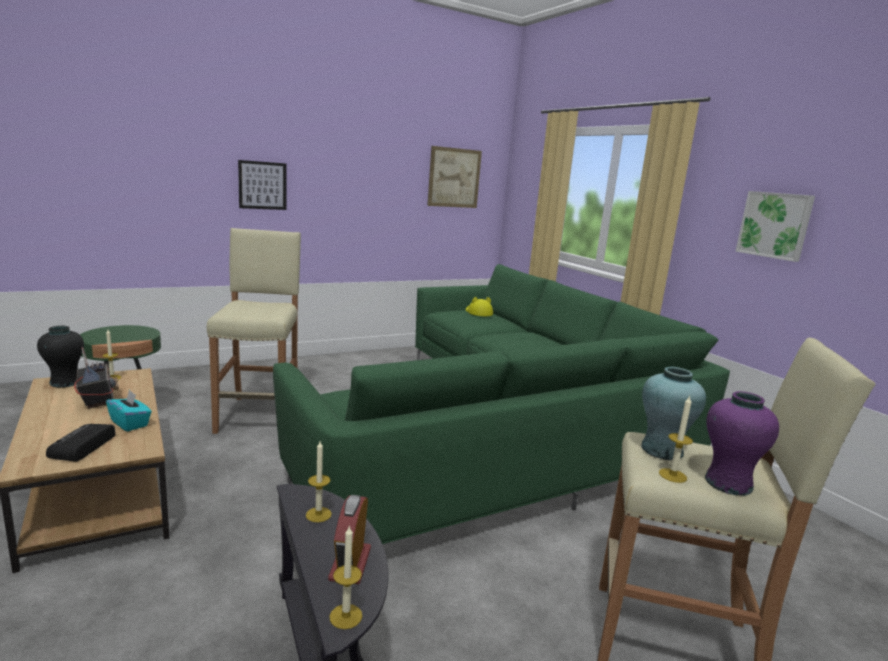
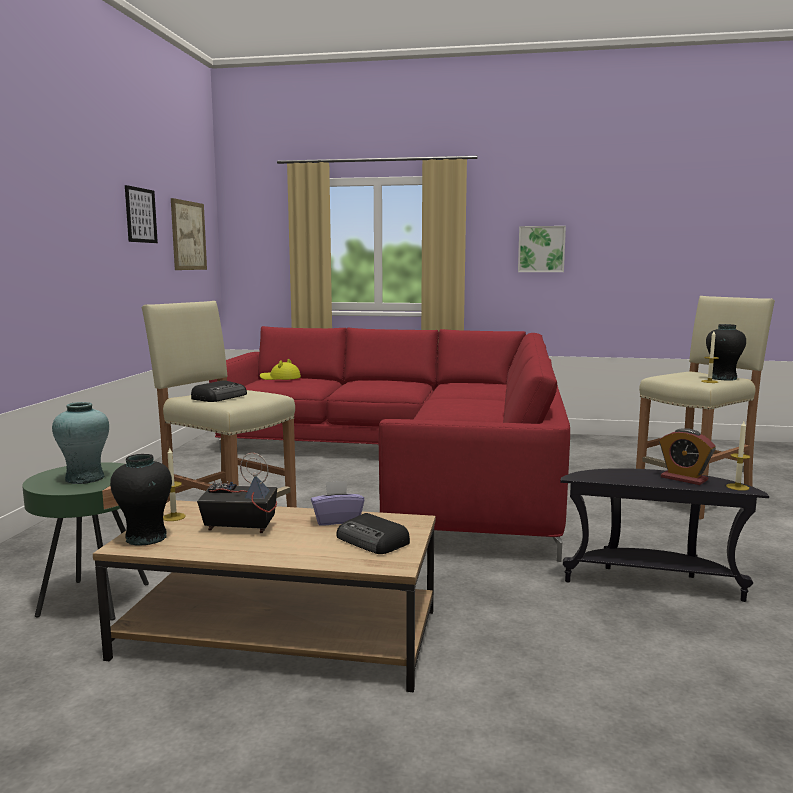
camera: 50 degrees left, 5 degrees down
(130, 423) = (337, 520): turquoise tissue box -> purple tissue box
(246, 308) = (220, 397): none -> radio
(262, 185) = (46, 254): picture -> picture (140, 215)
(318, 514) = (616, 476): candle -> none
(504, 430) = (415, 465): green sofa -> red sofa
(661, 450) = (678, 377): turquoise vase -> turquoise vase (84, 478)
(727, 483) = (723, 378): purple vase -> black vase

